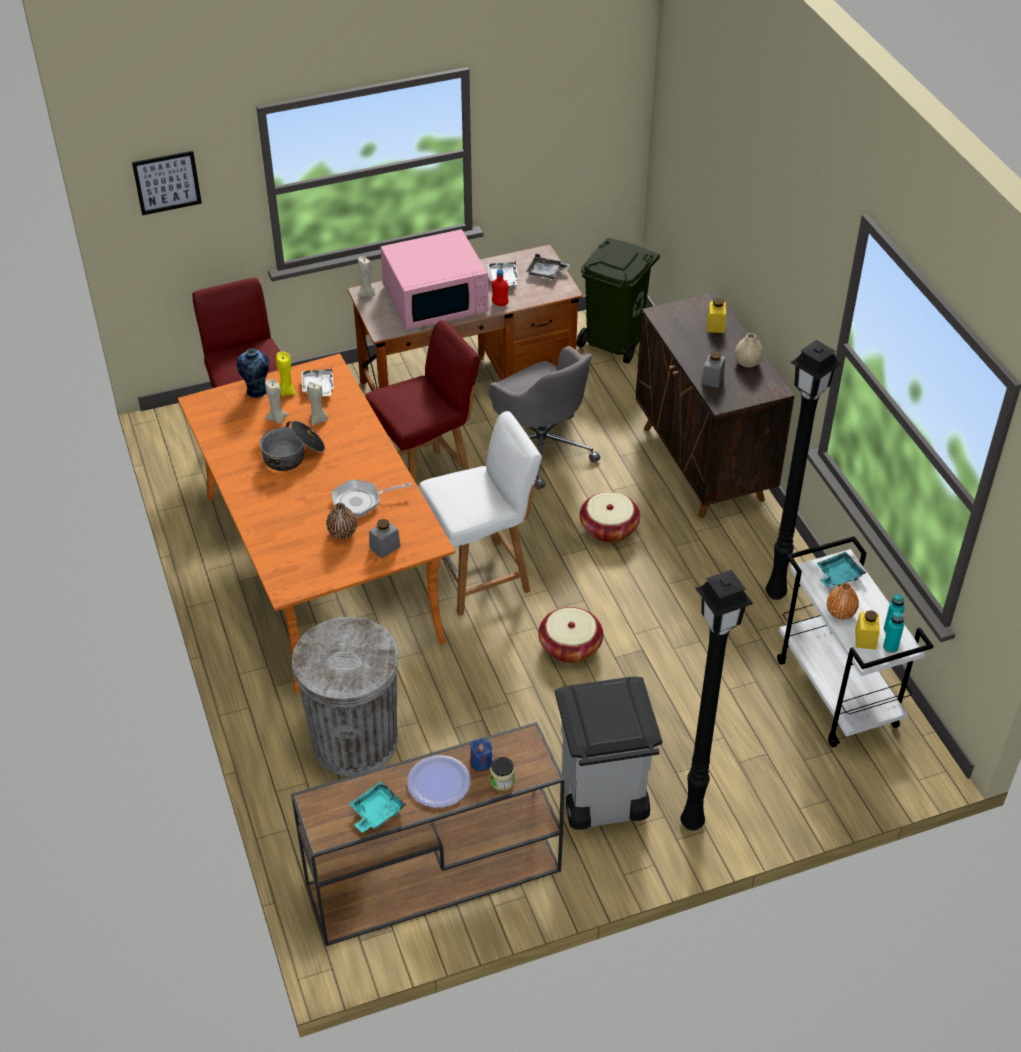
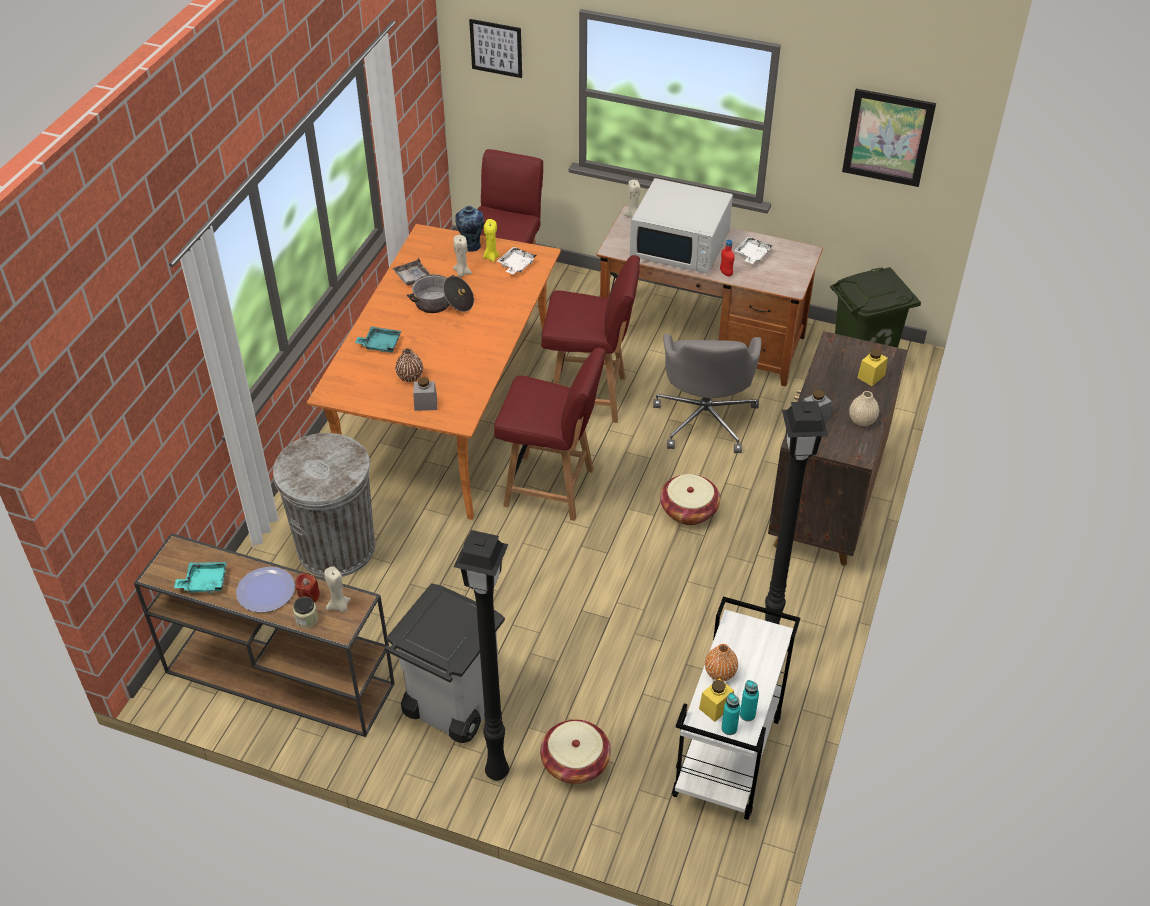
camera: 40 degrees right, 0 degrees up
(318, 420) = (488, 288): beige candle -> beige candle (339, 606)
(361, 501) = (448, 362): frying pan -> none
(436, 299) = (680, 245): pink microwave -> white microwave
(481, 577) = (551, 488): white chair -> red chair
(481, 762) = (309, 596): blue candle -> red candle
(546, 273) = (792, 267): grey tray -> grey tray (413, 278)
(570, 646) = (557, 580): basket -> basket (575, 762)
(581, 117) = (888, 137): none -> picture
(838, 575) = (755, 642): turquoise tray -> turquoise tray (380, 344)

